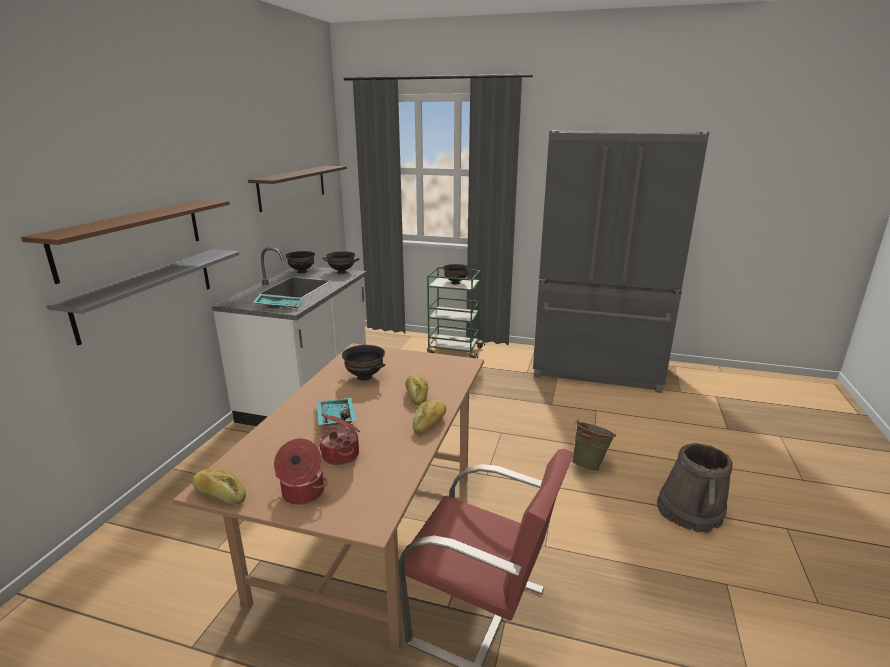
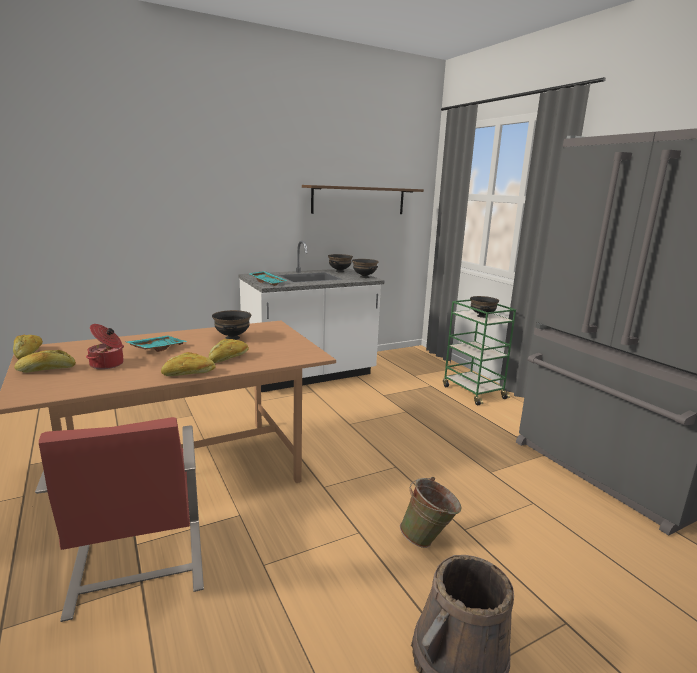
camera: 45 degrees right, 5 degrees down
(132, 237) = (173, 205): brown shelf -> none
(147, 292) = (179, 247): grey shelf -> none
(302, 493) = (46, 370): cooking pot -> bread

